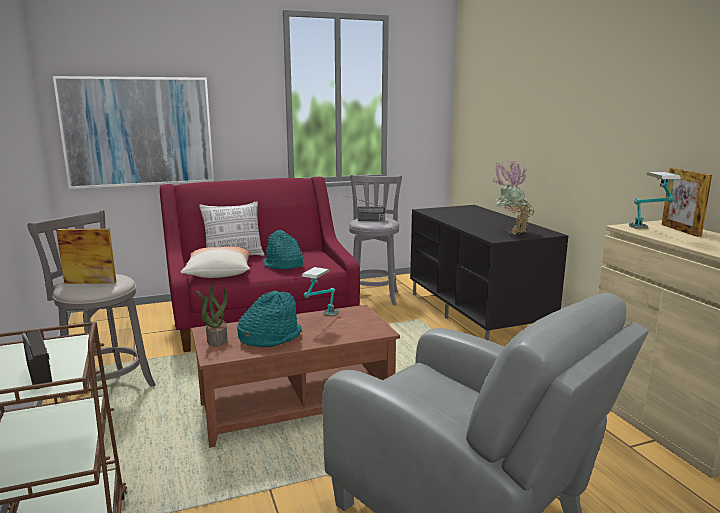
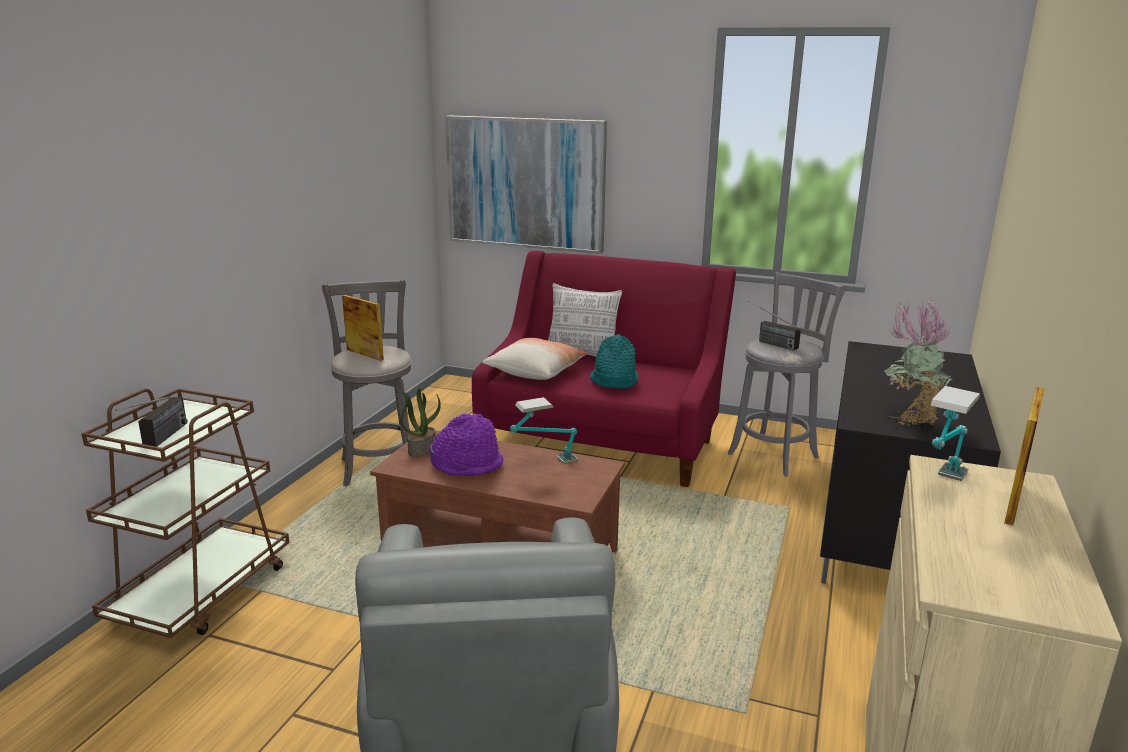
camera: 40 degrees right, 5 degrees up
(270, 337) = (467, 464): turquoise hat -> purple hat

